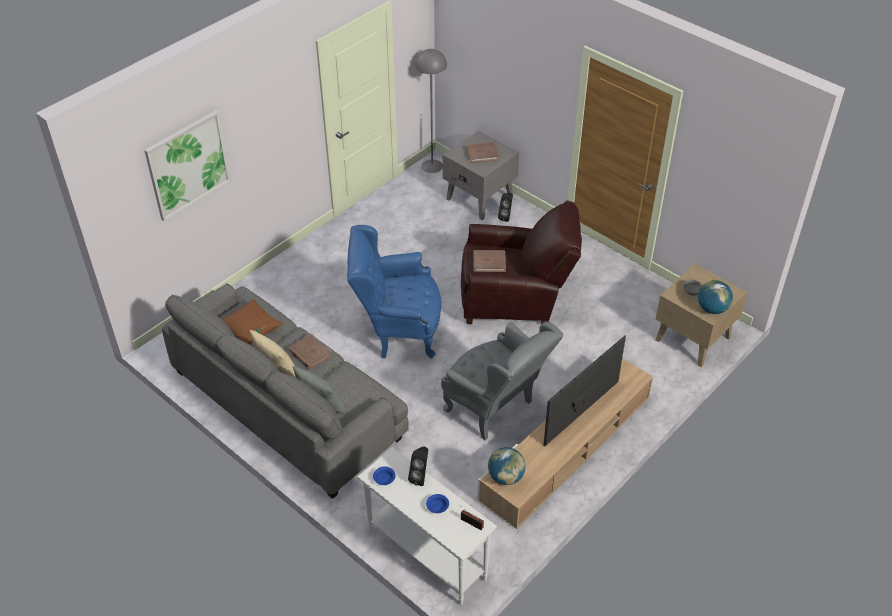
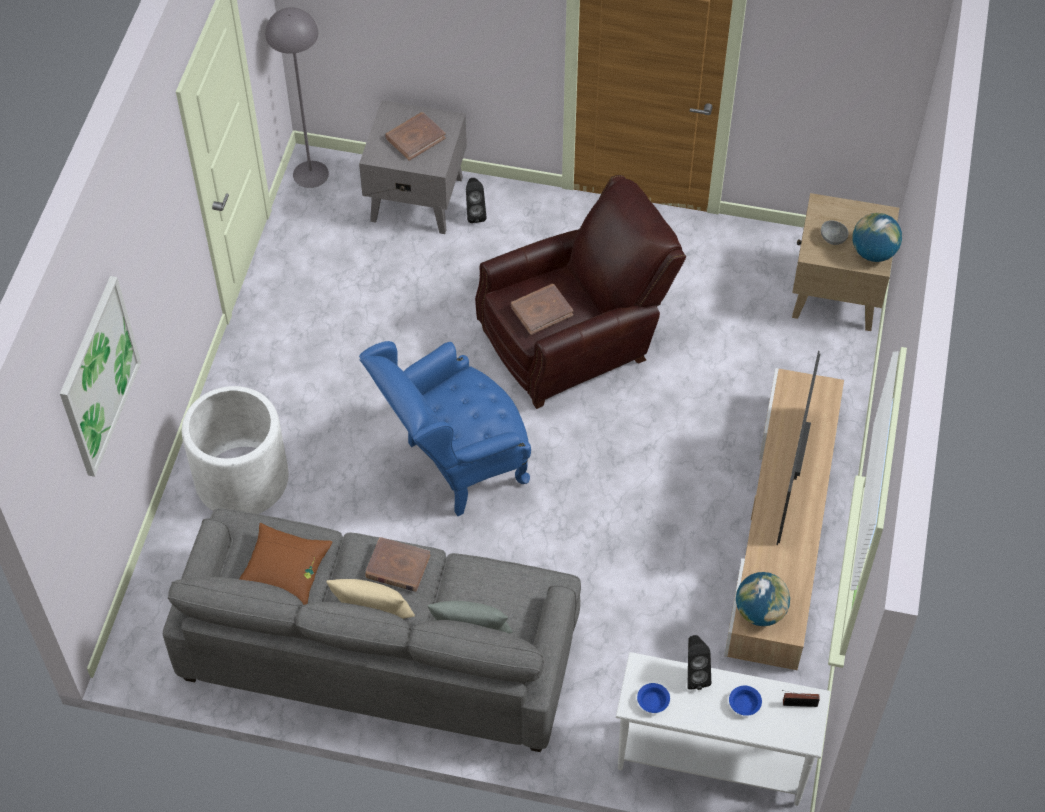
camera: 30 degrees left, 10 degrees up
(283, 291) = (242, 479): none -> white planter
(496, 411) = (661, 520): grey armchair -> none

